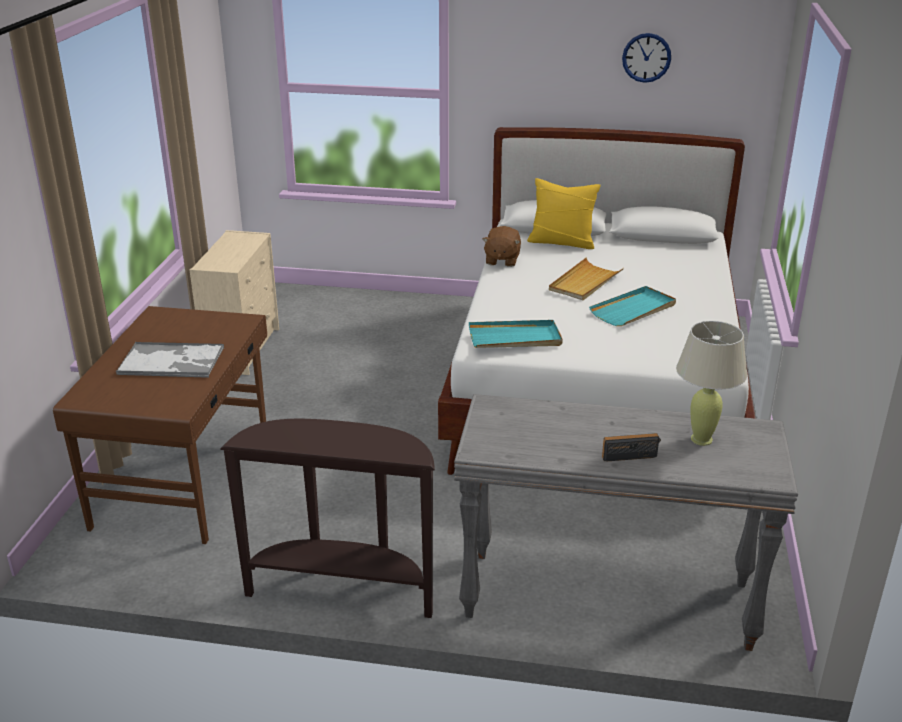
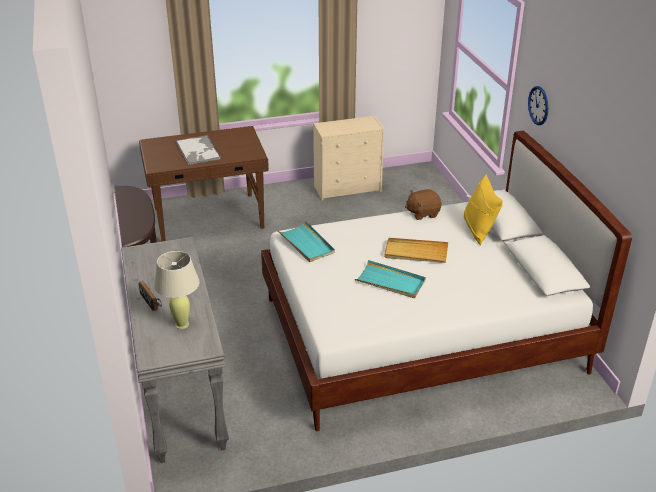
camera: 65 degrees right, 5 degrees up
(646, 57) = (597, 125): wall clock -> wall clock (538, 105)

